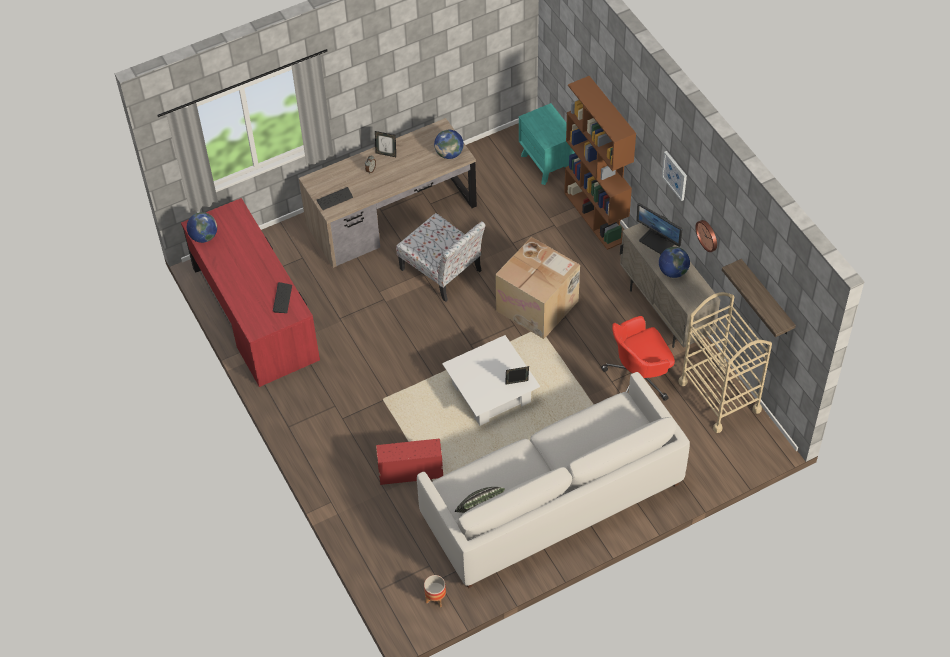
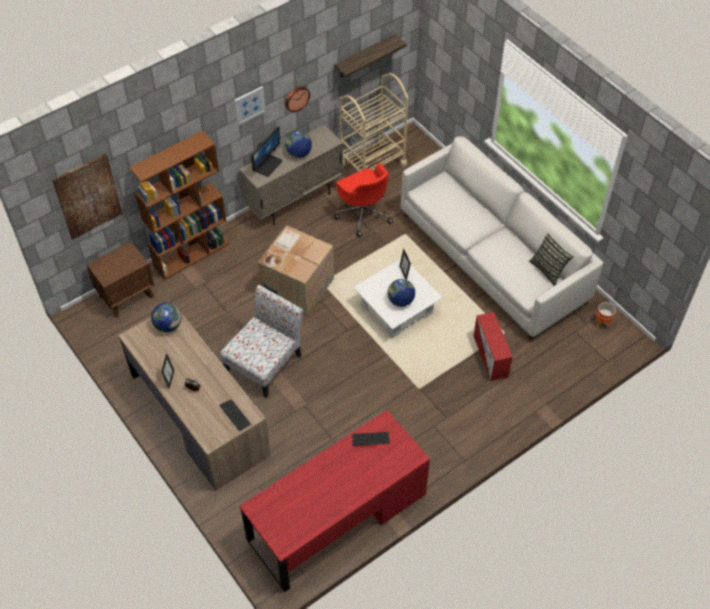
camera: 100 degrees left, 0 degrees up
(204, 237) = (298, 531): globe -> globe (400, 301)
(547, 163) = (127, 296): turquoise nightstand -> brown nightstand
(568, 55) = (88, 196): none -> picture

